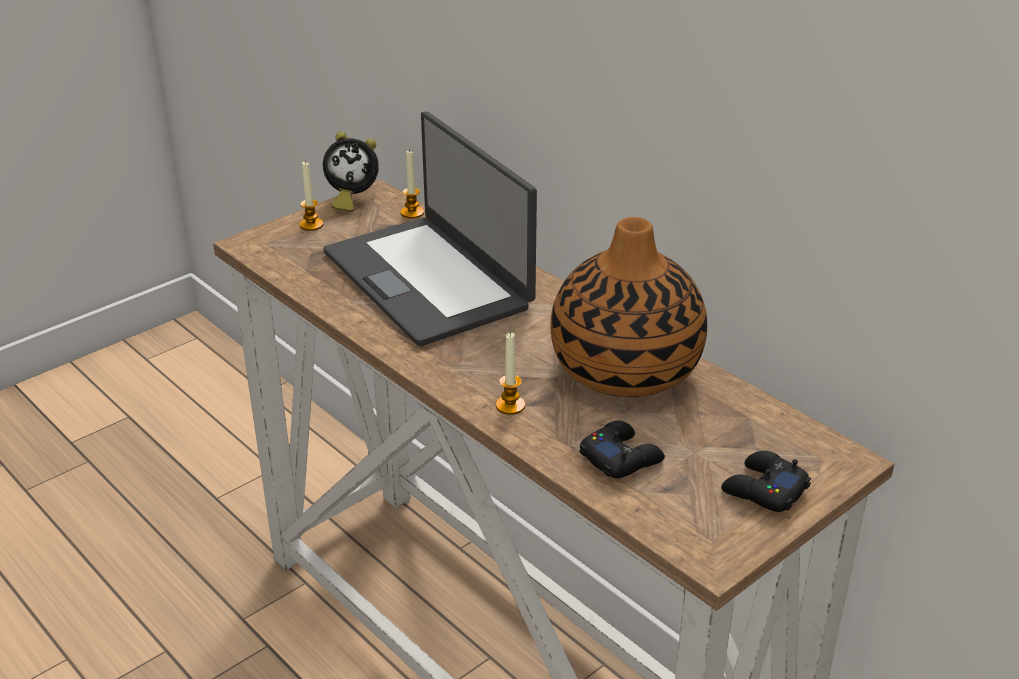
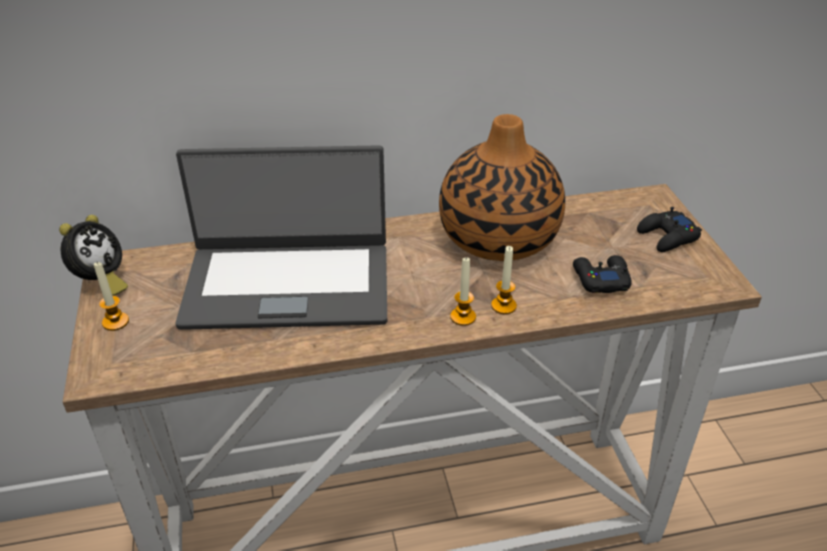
camera: 60 degrees left, 5 degrees up
(412, 213) = (171, 256): candle -> candle (463, 317)

